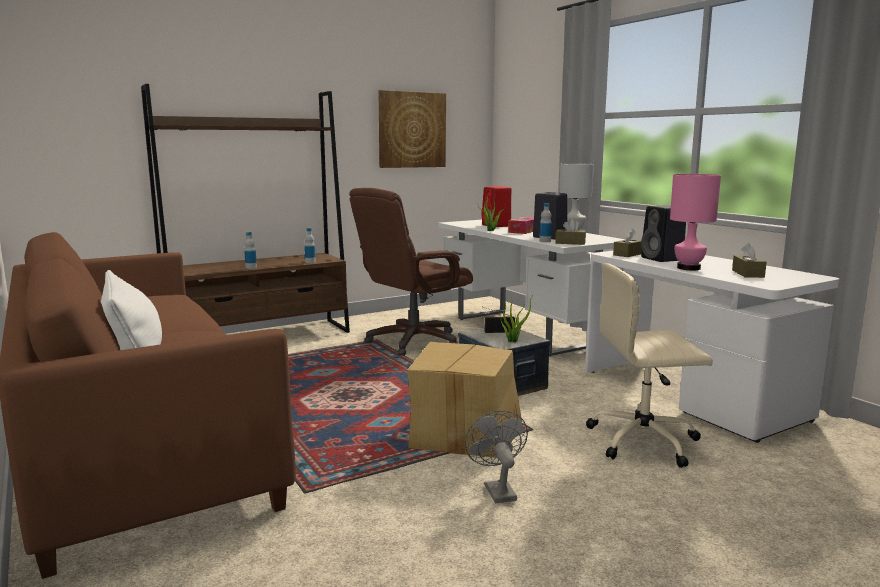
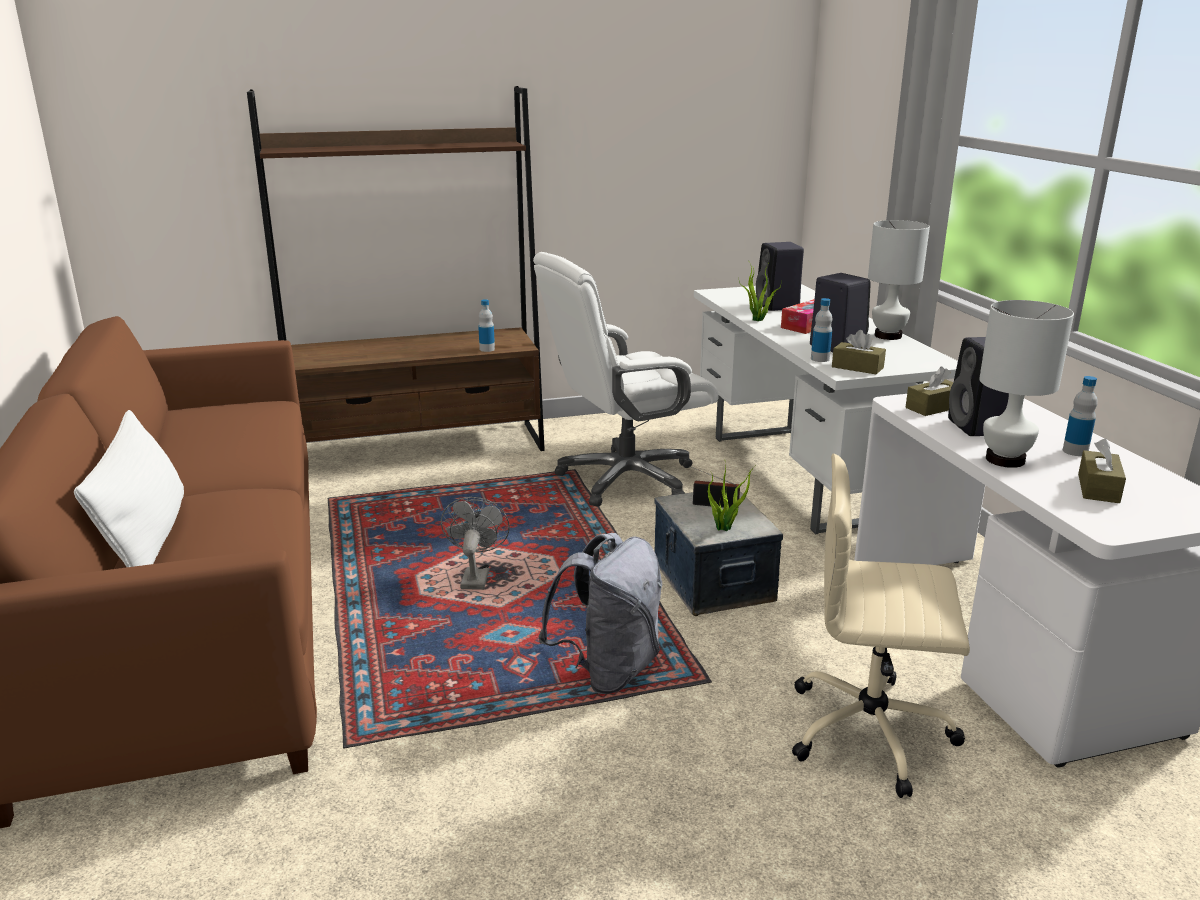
camera: 15 degrees right, 10 degrees up
(251, 267) = (399, 356): bottle -> bottle (1075, 451)
(412, 130) = (668, 137): picture -> none
(413, 341) = (625, 479): brown office chair -> white office chair
(464, 432) = (608, 671): cardboard box -> grey backpack
(497, 226) = (778, 306): red speaker -> black speaker
(497, 490) = (599, 790): grey fan -> grey fan (475, 576)
(688, 268) = (1004, 459): pink table lamp -> white table lamp

